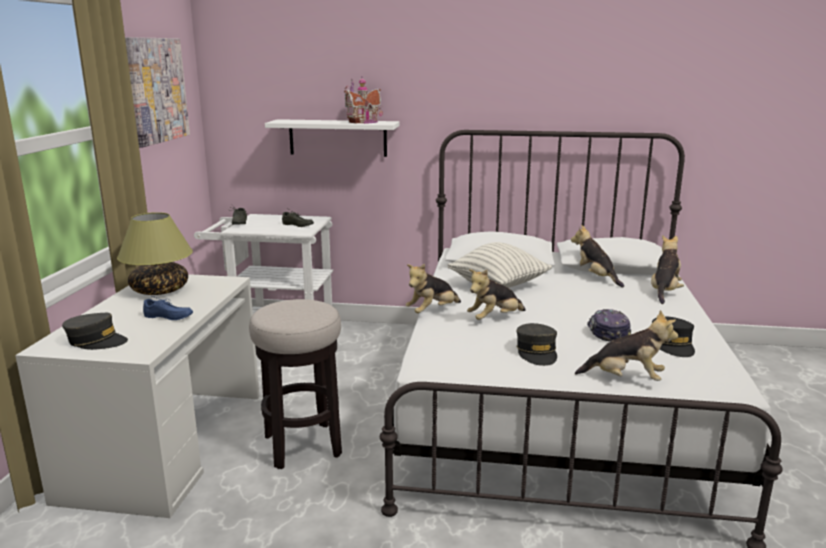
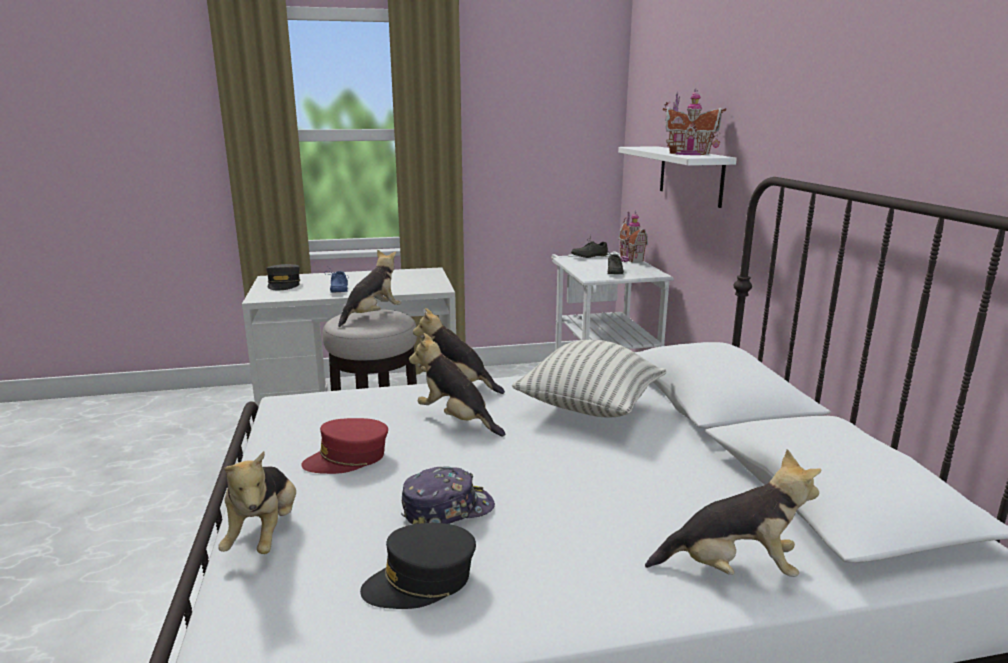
camera: 70 degrees right, 0 degrees up
(156, 90) = (533, 104): picture -> none
(160, 290) = (399, 277): table lamp -> none
(266, 216) = (629, 259): none -> toy house
(537, 352) = (348, 458): grey cap -> red cap
(595, 277) = (729, 482): plush toy -> plush toy (372, 316)

